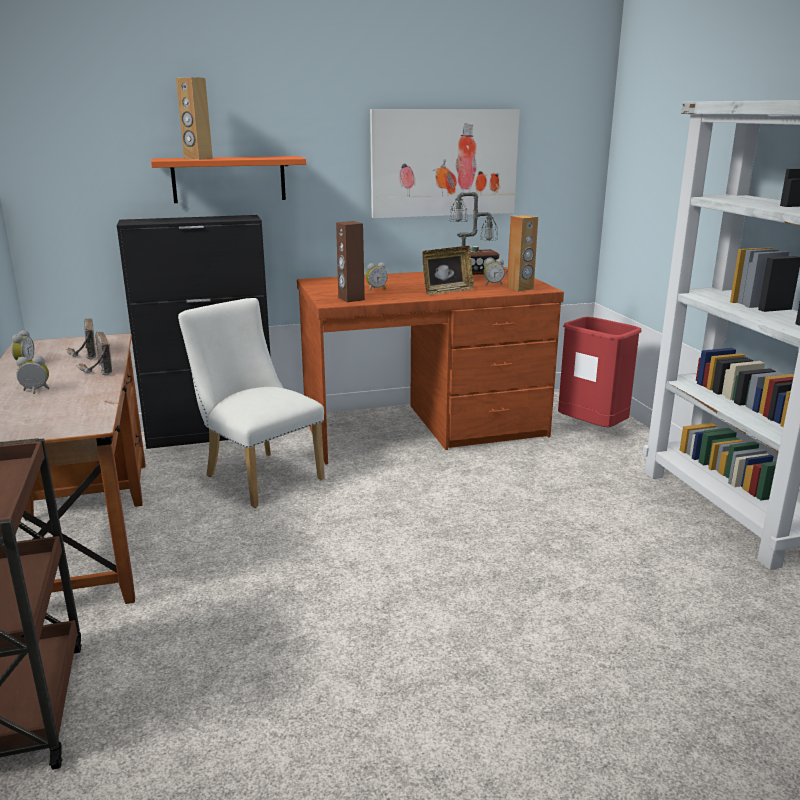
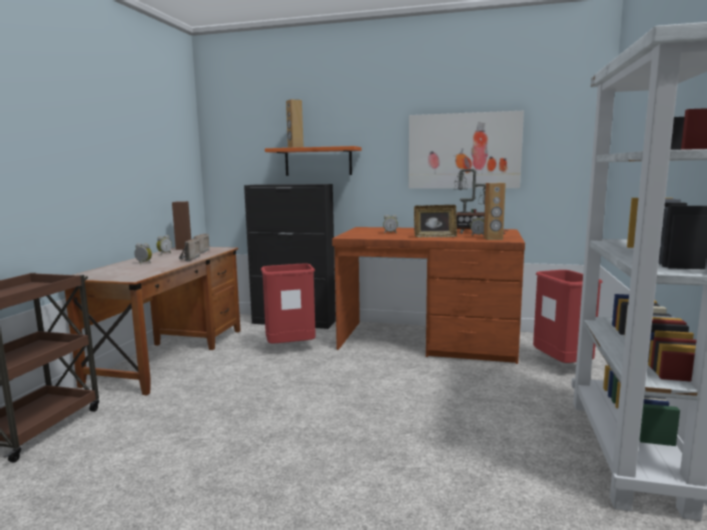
camera: 30 degrees right, 10 degrees down
(258, 475) = (291, 348): white chair -> red trash can
(351, 299) = (362, 236): brown speaker -> brown speaker (183, 248)

